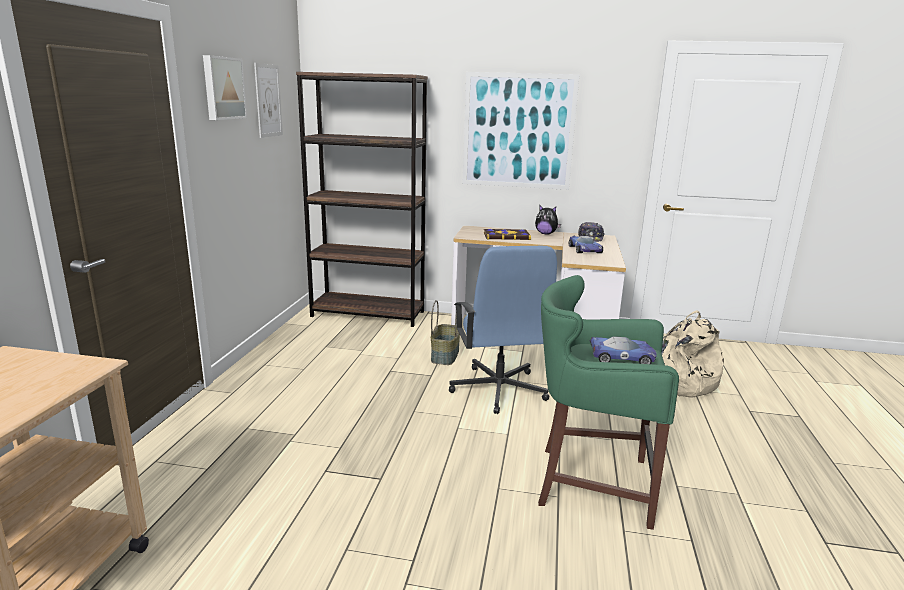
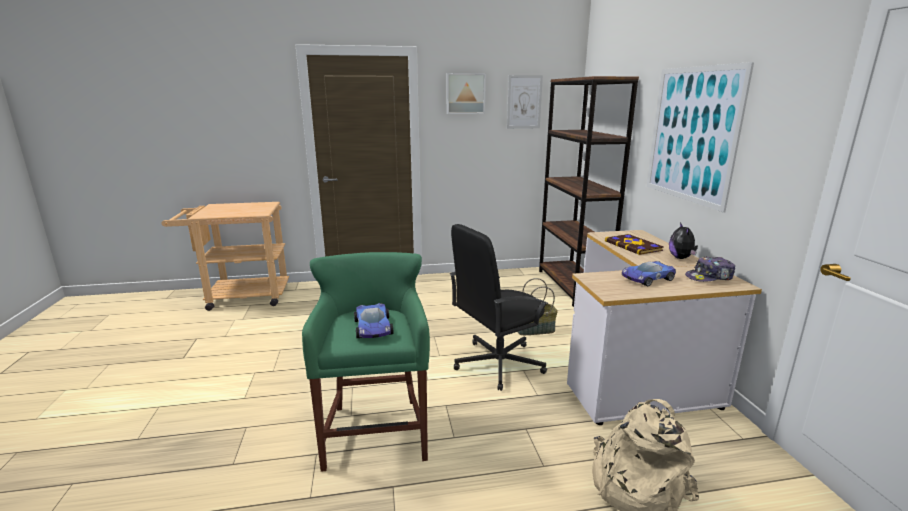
camera: 70 degrees right, 0 degrees up
(498, 390) = (497, 363): blue office chair -> black office chair

